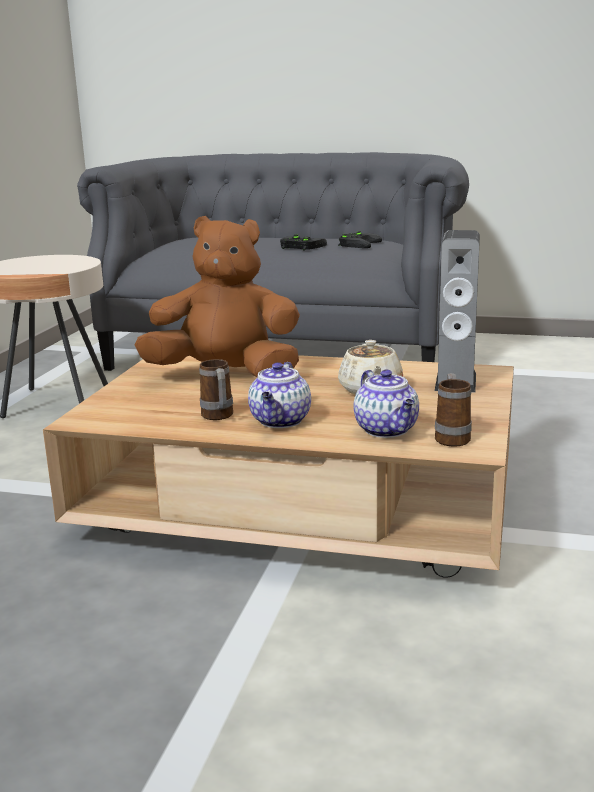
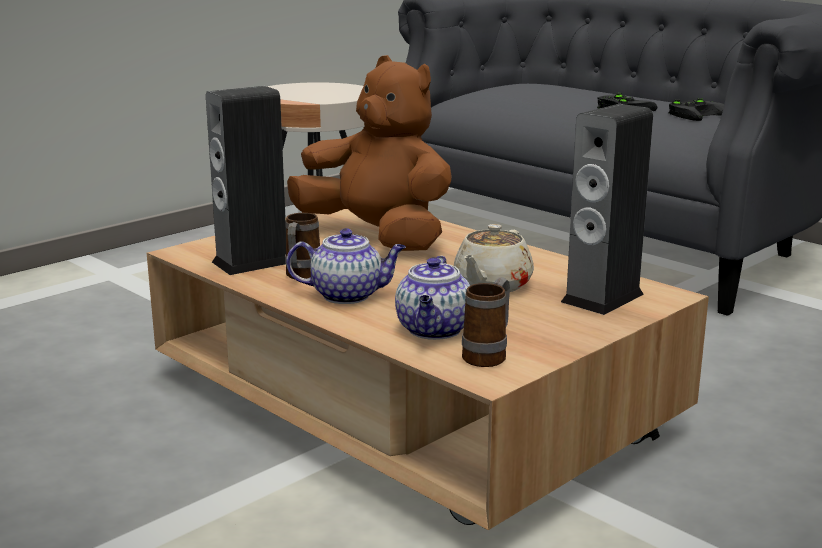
camera: 30 degrees right, 0 degrees up
(156, 415) = (252, 262): none -> speaker
(280, 421) = (348, 295): teapot -> teapot turned 135 degrees counterclockwise

